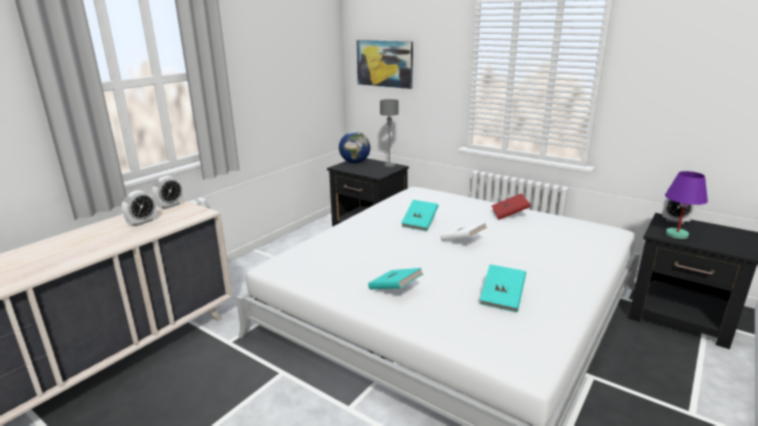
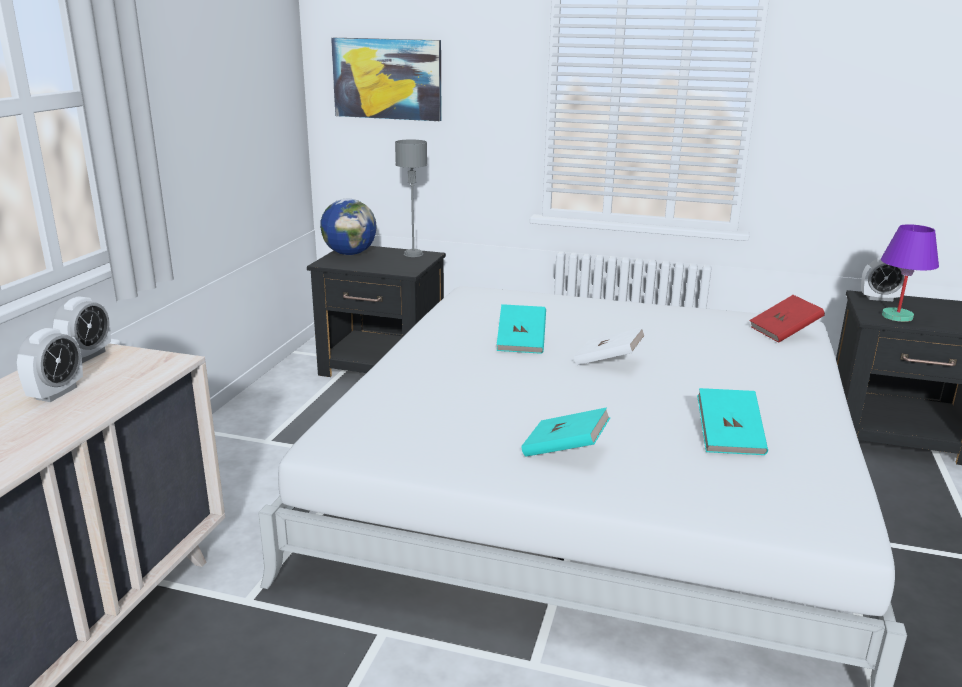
camera: 20 degrees left, 0 degrees up
(509, 214) = (643, 315): red book -> red book (784, 332)

